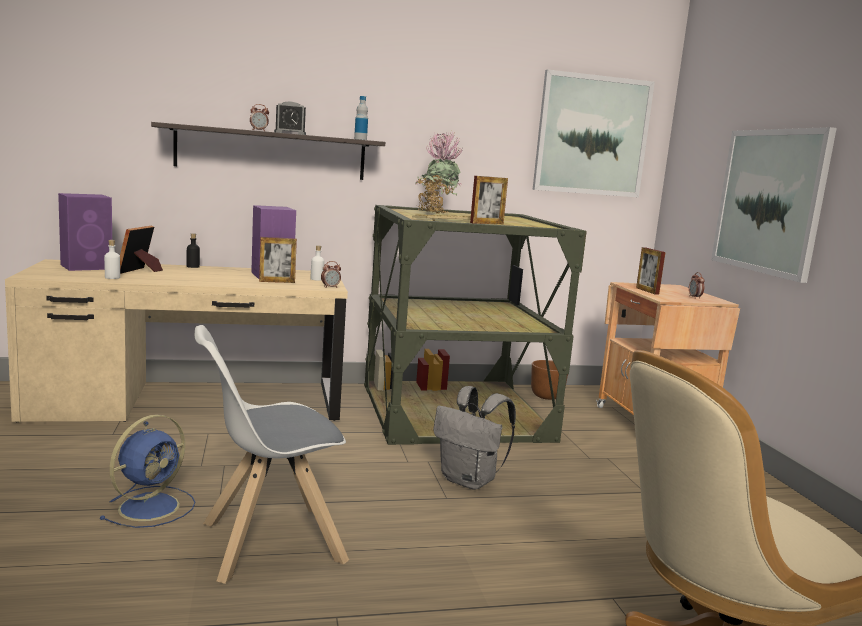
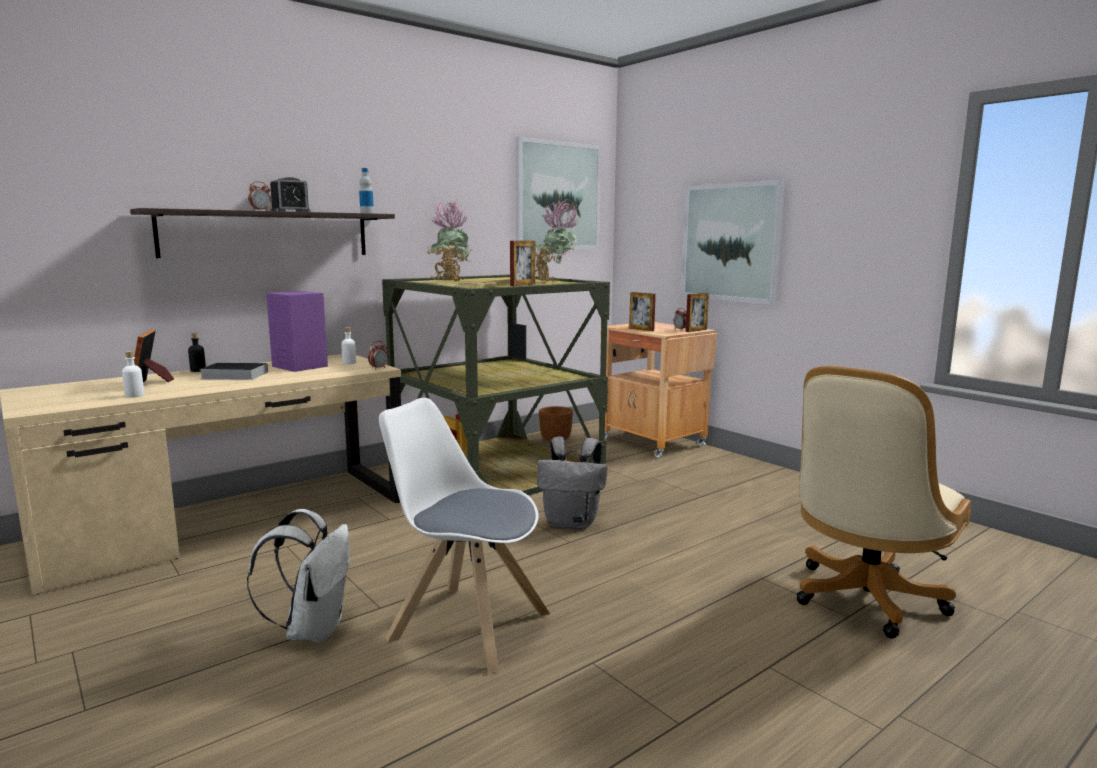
camera: 25 degrees left, 0 degrees up
(88, 267) = (77, 389): purple speaker -> none
(151, 506) = (313, 629): blue fan -> white backpack
(207, 274) = (232, 375): none -> book
(268, 543) = (466, 625): chair -> chair turned 75 degrees clockwise
(277, 281) = (317, 371): picture frame -> picture frame (696, 330)
(534, 225) = (554, 282): none -> potted plant

